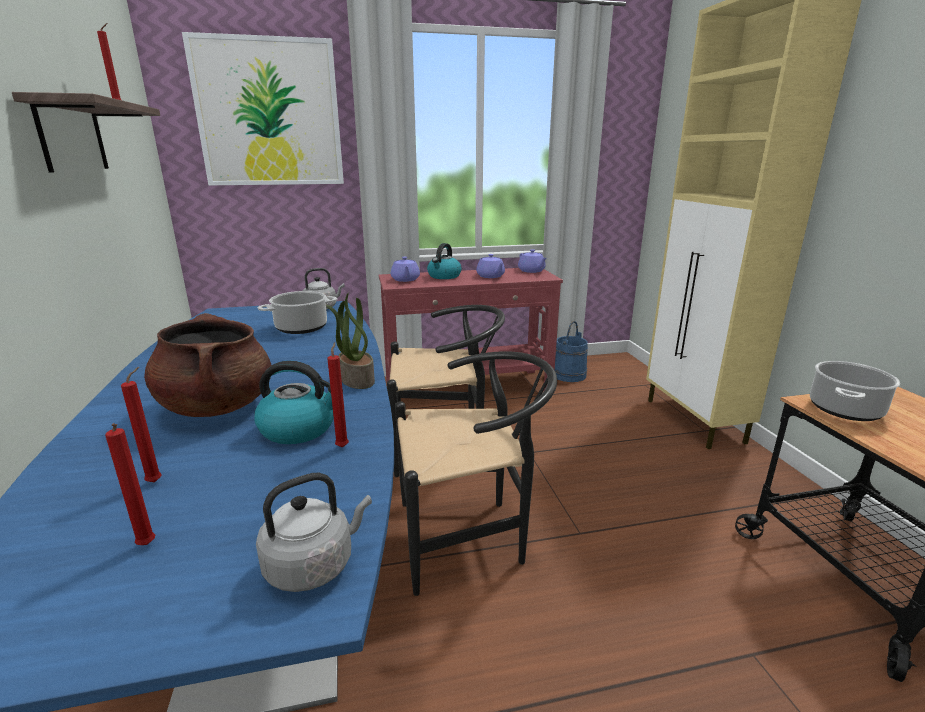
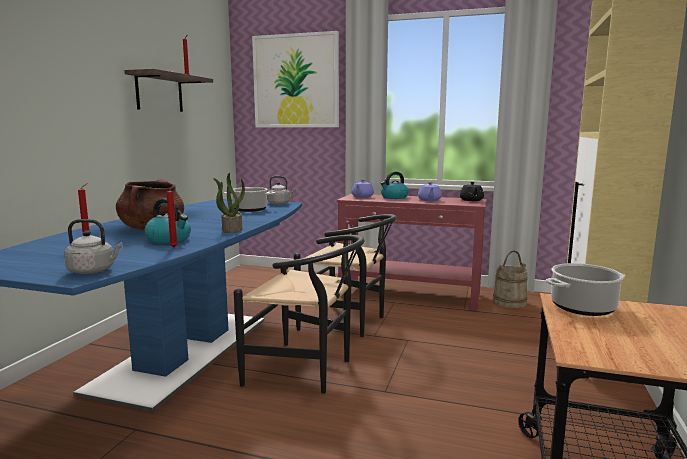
camera: 30 degrees right, 10 degrees down
(147, 546) = (55, 256): red candle -> none
(531, 271) = (471, 200): purple teapot -> black teapot
(568, 374) = (509, 302): blue bucket -> beige bucket

